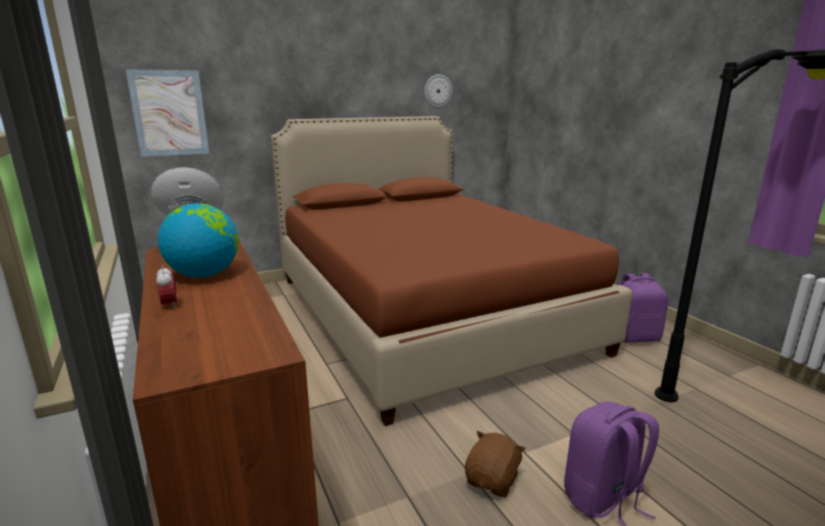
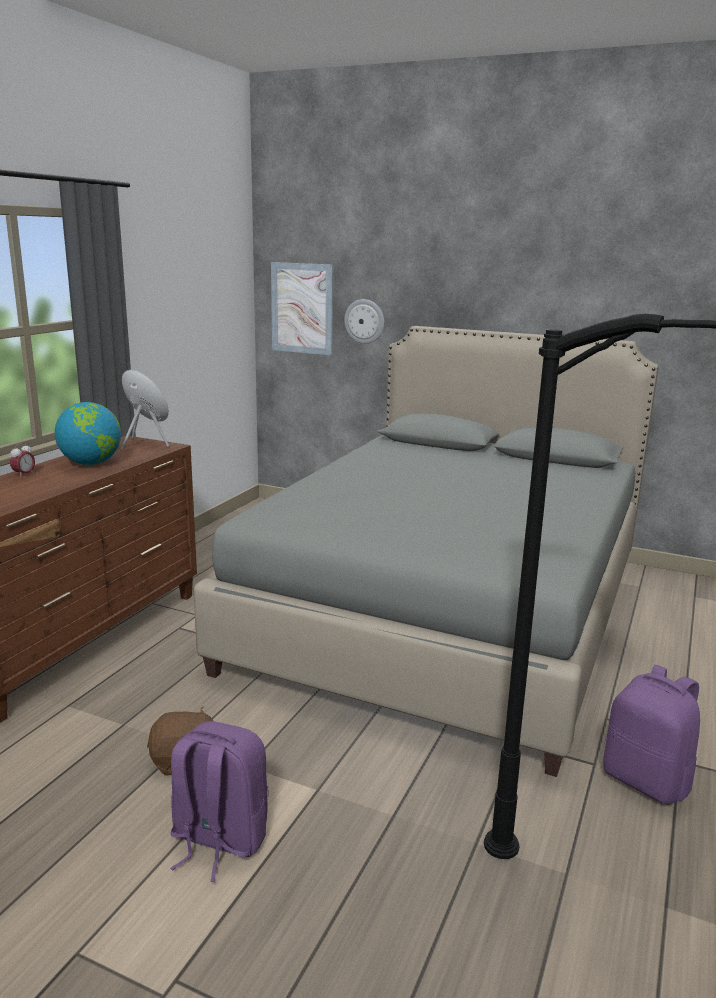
camera: 50 degrees right, 0 degrees up
(424, 313) = (447, 611): brown bed -> grey bed
(438, 91) = (650, 302): wall clock -> wall clock (364, 321)

